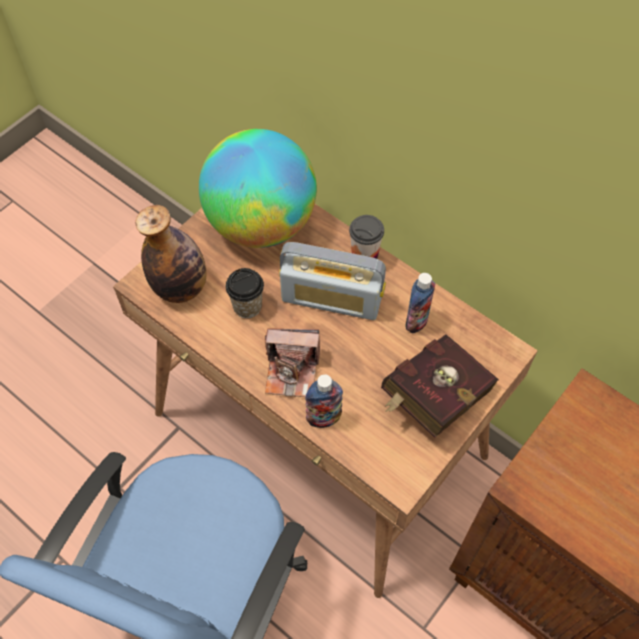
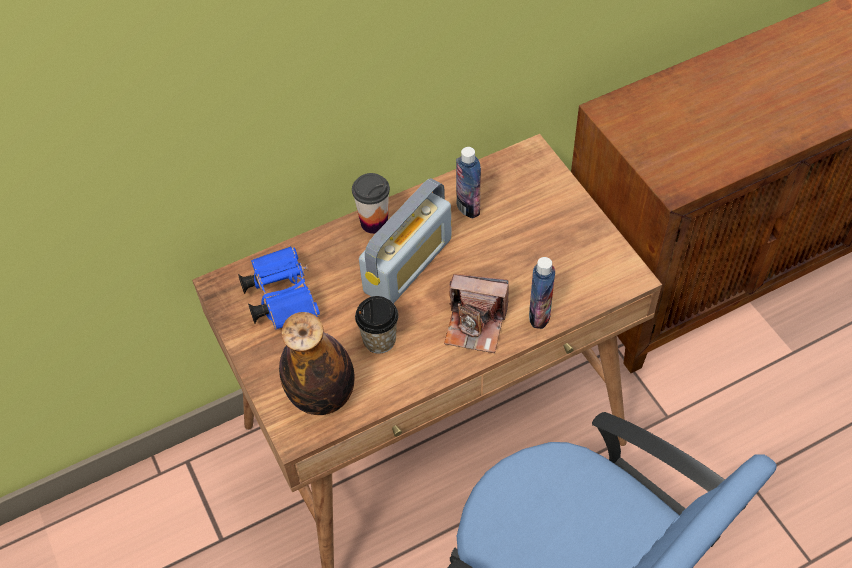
camera: 65 degrees left, 5 degrees down
(261, 223) = (280, 296): globe -> blue binoculars
(292, 371) = (475, 325): camera -> camera turned 75 degrees clockwise
(432, 398) = (555, 225): red book -> none

